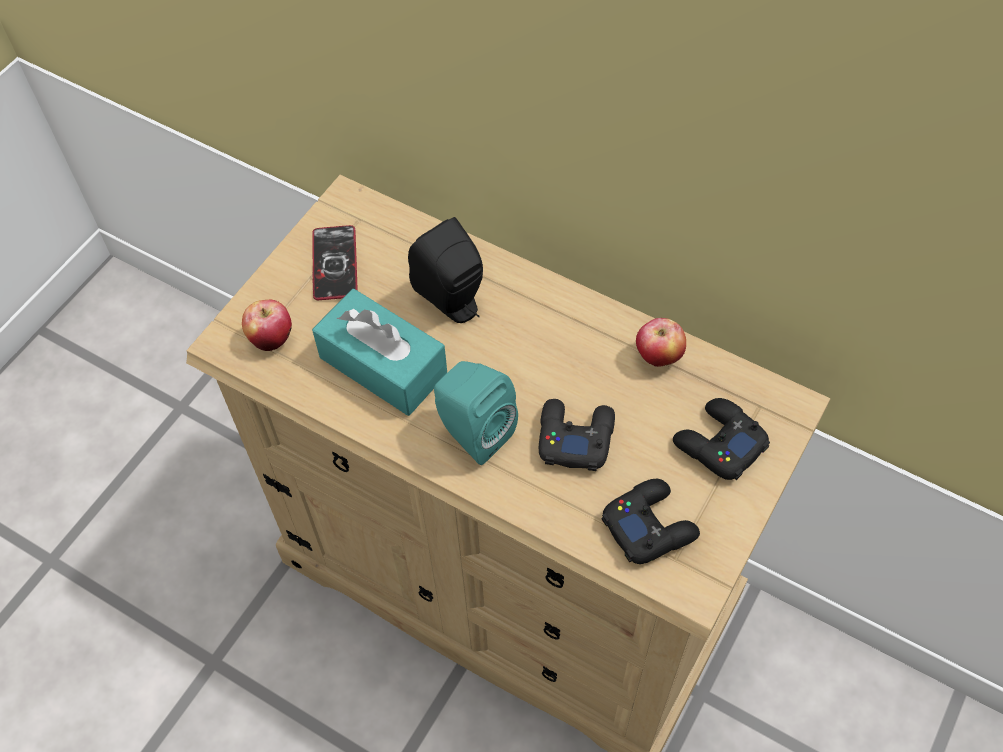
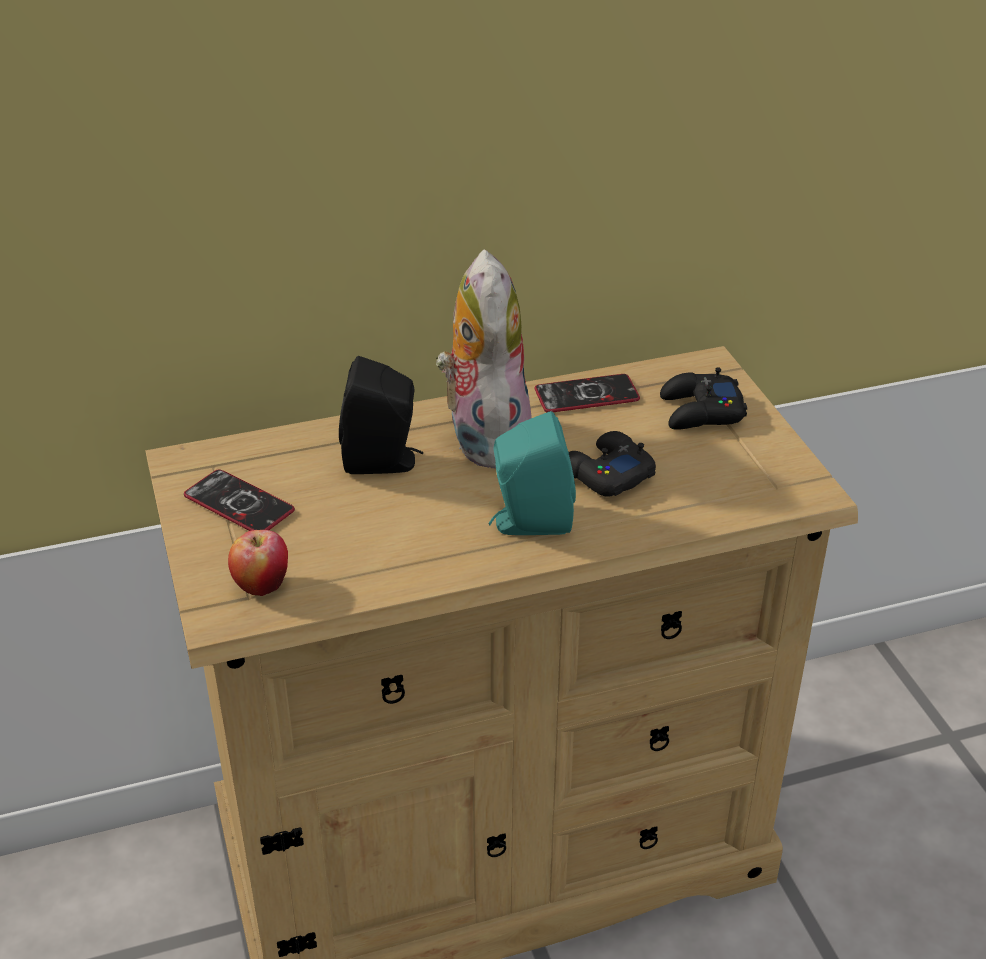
camera: 50 degrees left, 20 degrees down
(383, 365) = (390, 535): turquoise tissue box -> none
(540, 335) = (483, 437): none -> plush toy
(649, 525) = (732, 482): black game controller -> none
(658, 358) = (586, 395): apple -> phone

